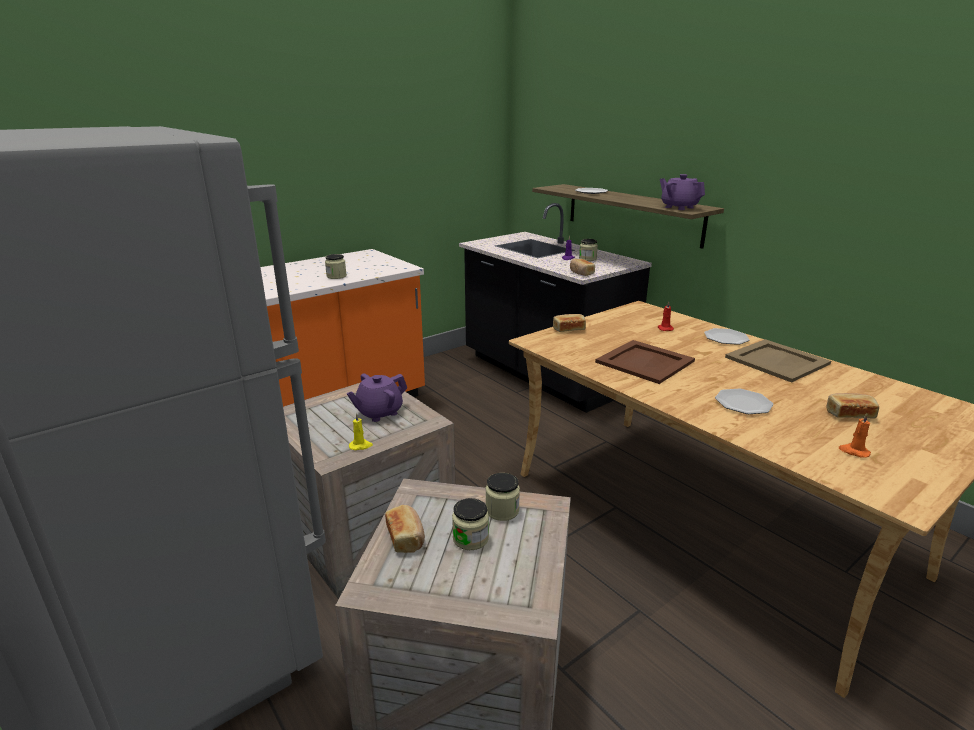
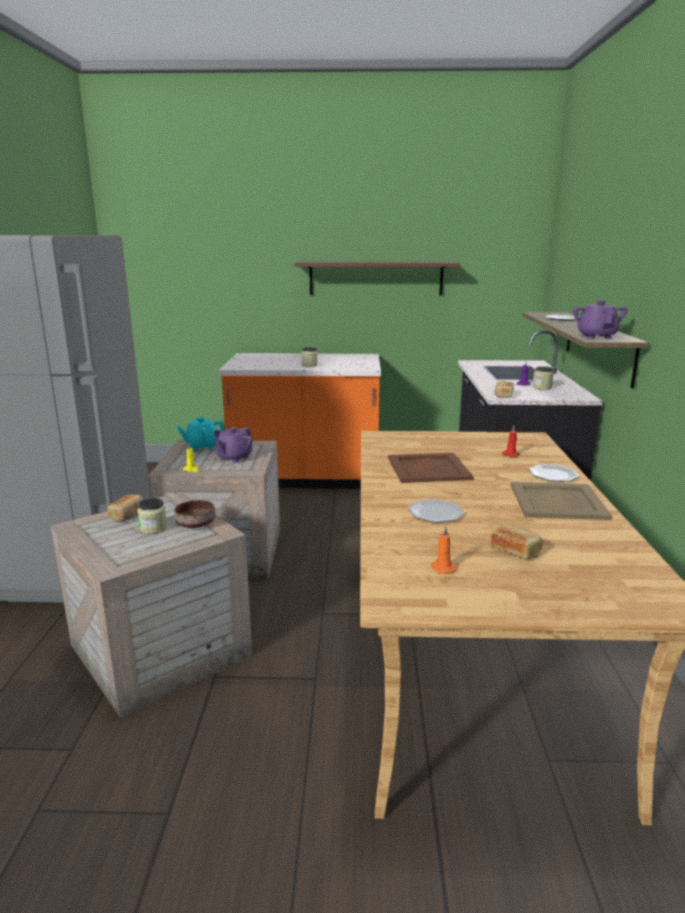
camera: 40 degrees right, 5 degrees down
(311, 411) = (202, 446): none -> turquoise teapot
(360, 162) = (376, 278): none -> shelf
(379, 413) = (234, 458): purple teapot -> purple teapot turned 60 degrees counterclockwise
(502, 510) = (194, 524): jar -> brown bowl
(568, 329) = (423, 435): bread -> none

